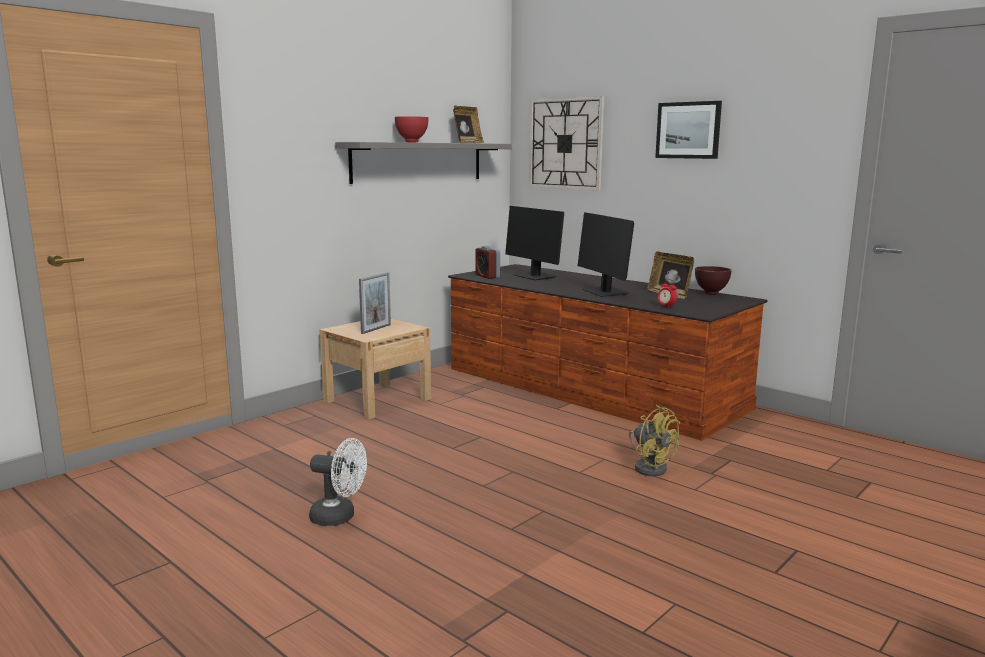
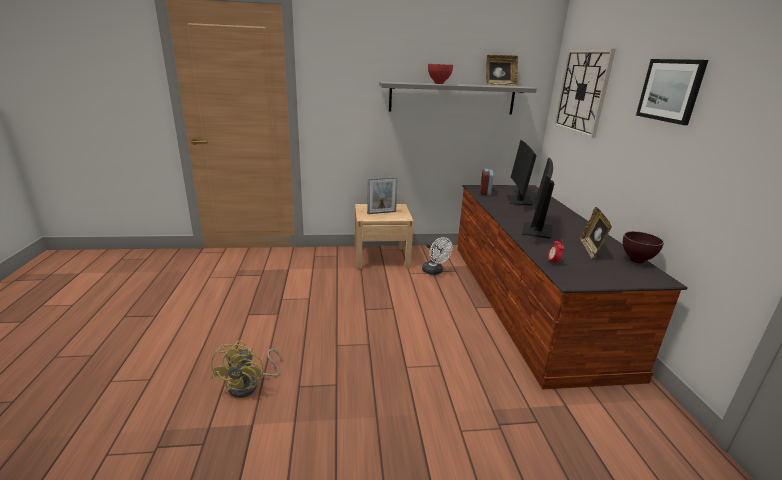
camera: 40 degrees right, 10 degrees up
(339, 517) = (243, 327): white fan -> white fan (434, 272)
(650, 467) = (460, 390): yellow fan -> yellow fan (250, 385)

